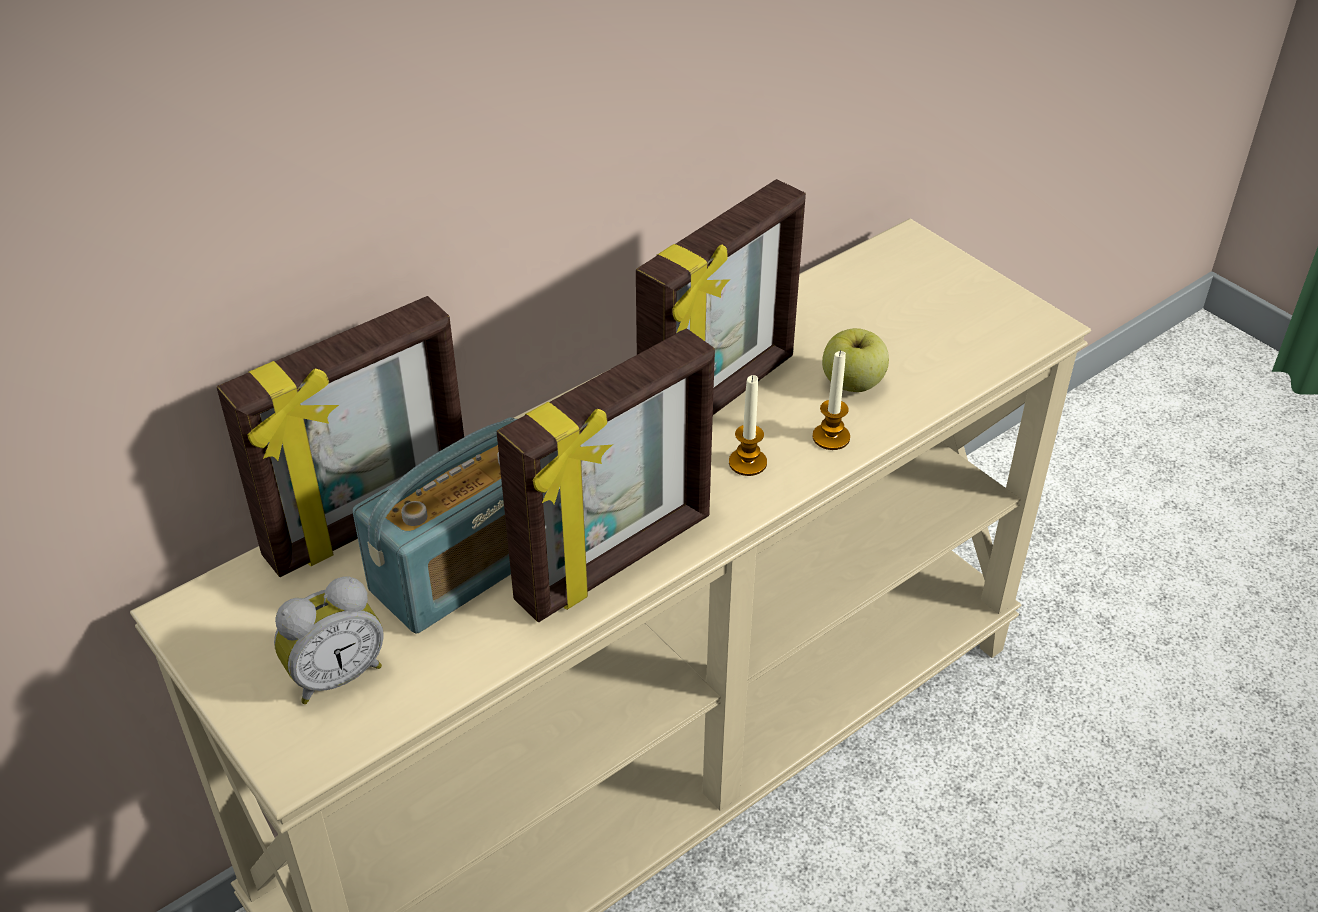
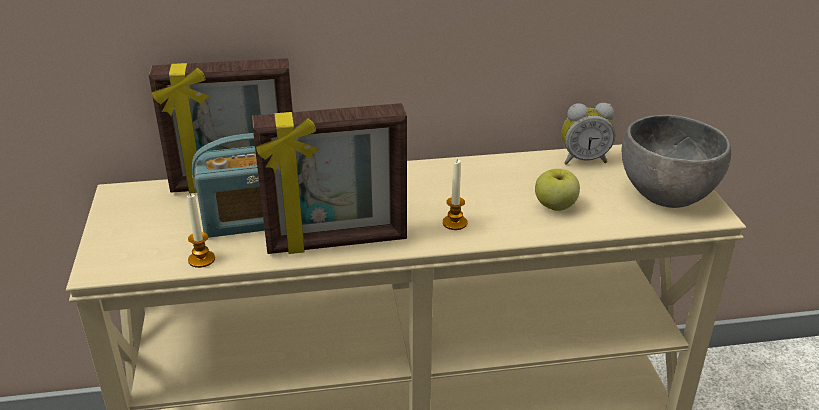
camera: 30 degrees right, 10 degrees down
(336, 675) = (153, 241): alarm clock -> alarm clock (583, 159)
(720, 398) = (469, 189): picture frame -> none
(831, 437) = (516, 227): candle -> candle (201, 259)
(972, 314) = (667, 196): none -> grey bowl

